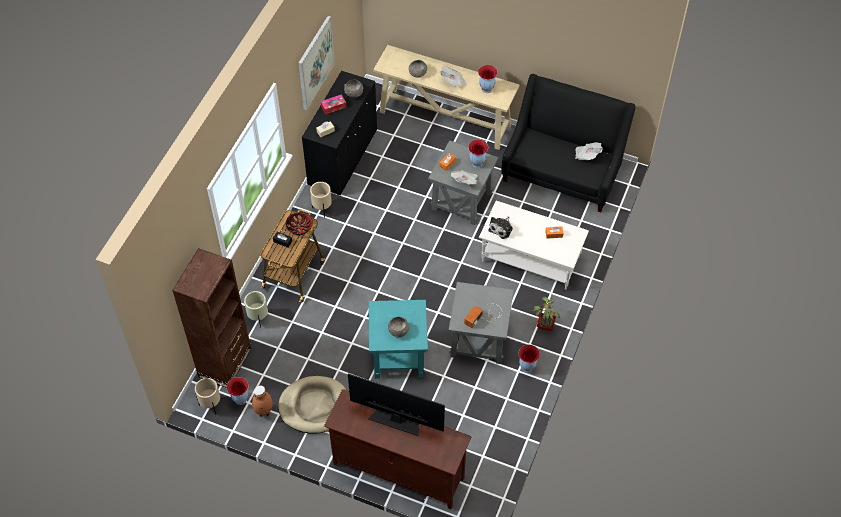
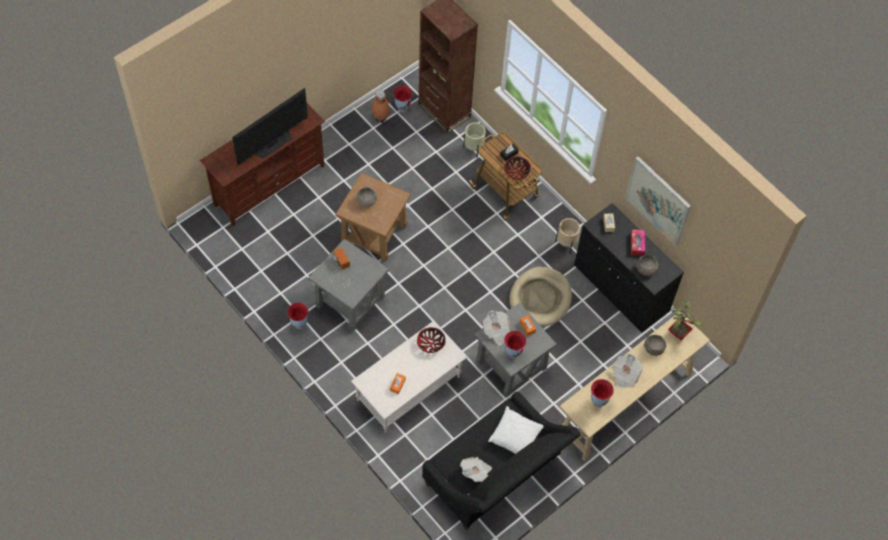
camera: 115 degrees right, 5 degrees up
(210, 405) = (410, 87): beige planter -> none
(314, 406) = (364, 154): beige dog bed -> beige dog bed (540, 298)
(398, 355) = (374, 233): turquoise side table -> brown side table
(501, 228) = (431, 344): plush toy -> bowl
(540, 143) = (515, 436): none -> white pillow
(544, 325) = (331, 361): potted plant -> potted plant (679, 332)

